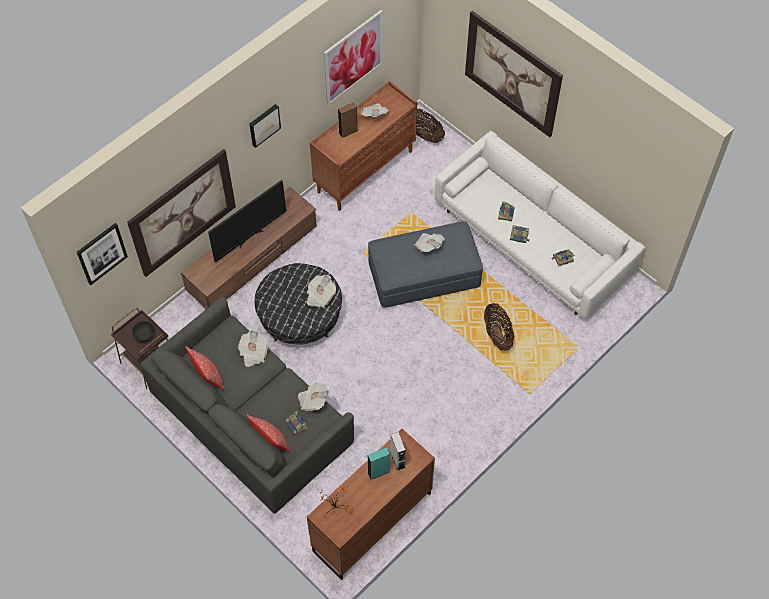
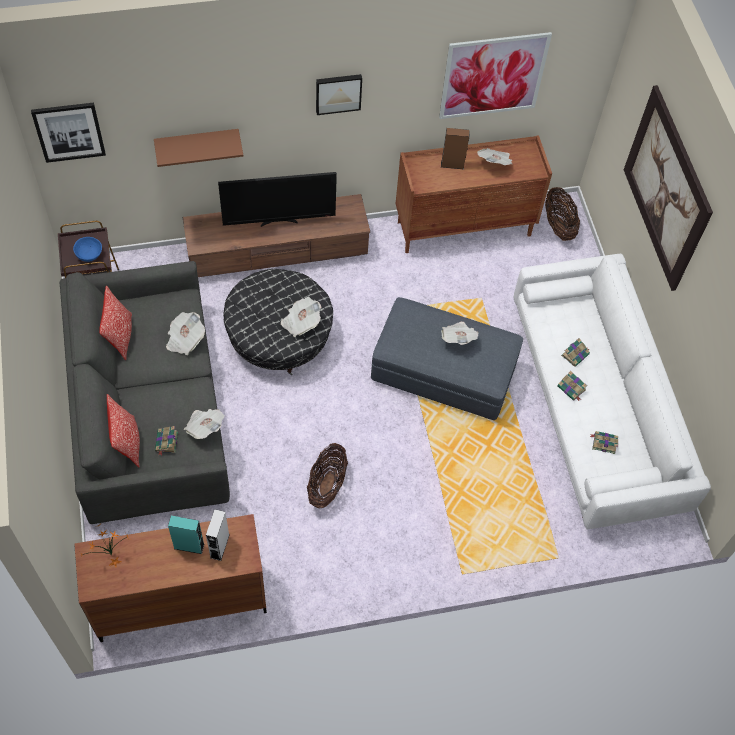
camera: 30 degrees right, 0 degrees up
(144, 335) = (88, 254): black bowl -> blue bowl
(183, 213) = (197, 143): picture -> brown shelf
(497, 335) = (475, 485): basket -> basket (327, 485)

